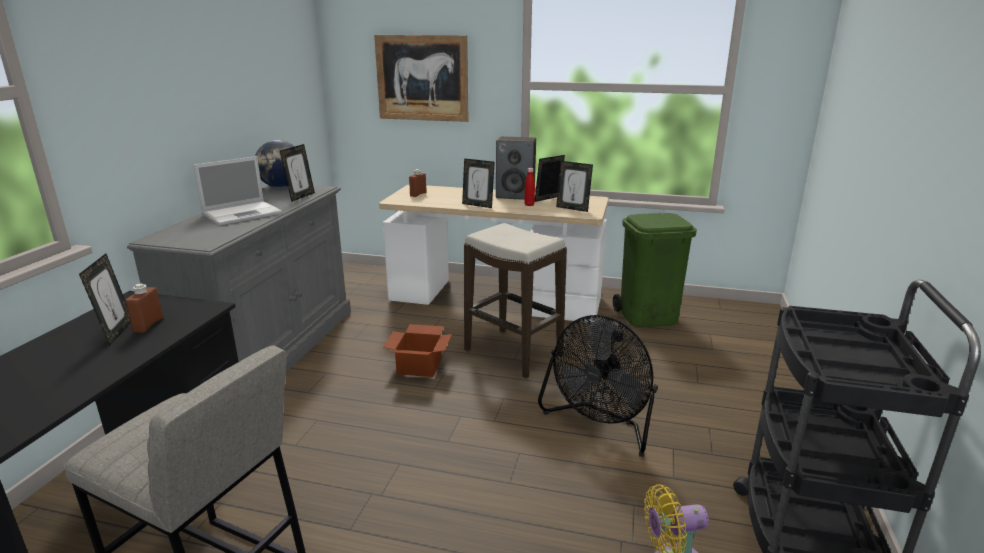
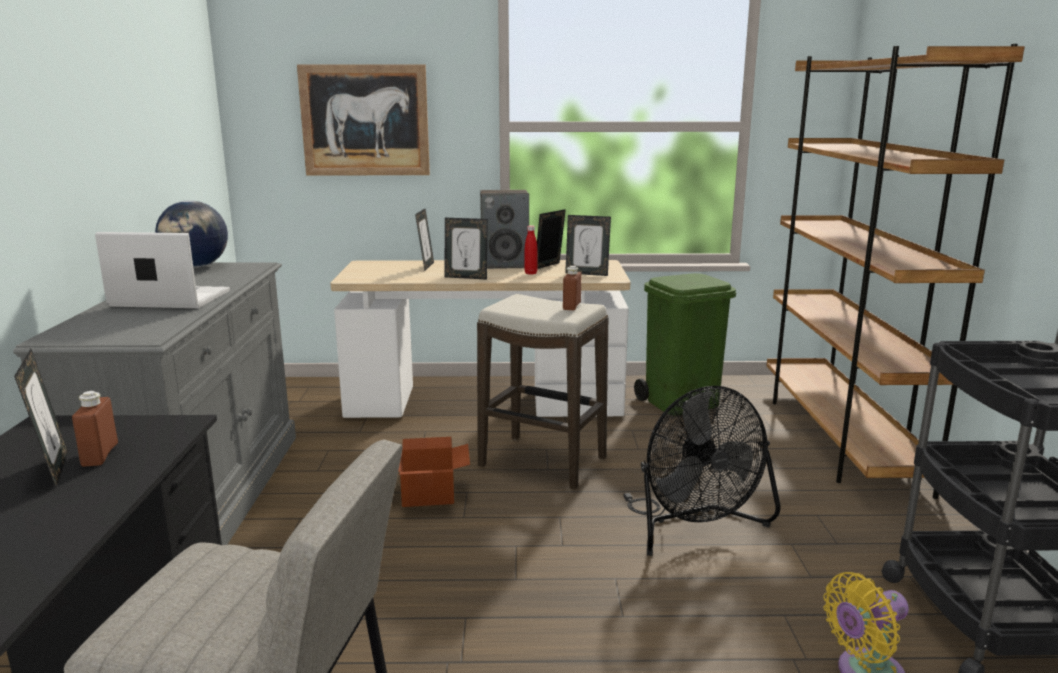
camera: 15 degrees left, 5 degrees down
(243, 213) = (168, 299): laptop -> laptop turned 120 degrees counterclockwise
(300, 197) = (235, 276): picture frame -> picture frame (426, 266)
(418, 194) = (376, 270): brown bottle -> brown bottle (571, 306)
(598, 421) = (689, 526): black fan -> black fan turned 45 degrees counterclockwise
(767, 364) = (839, 438): none -> brown bookcase

